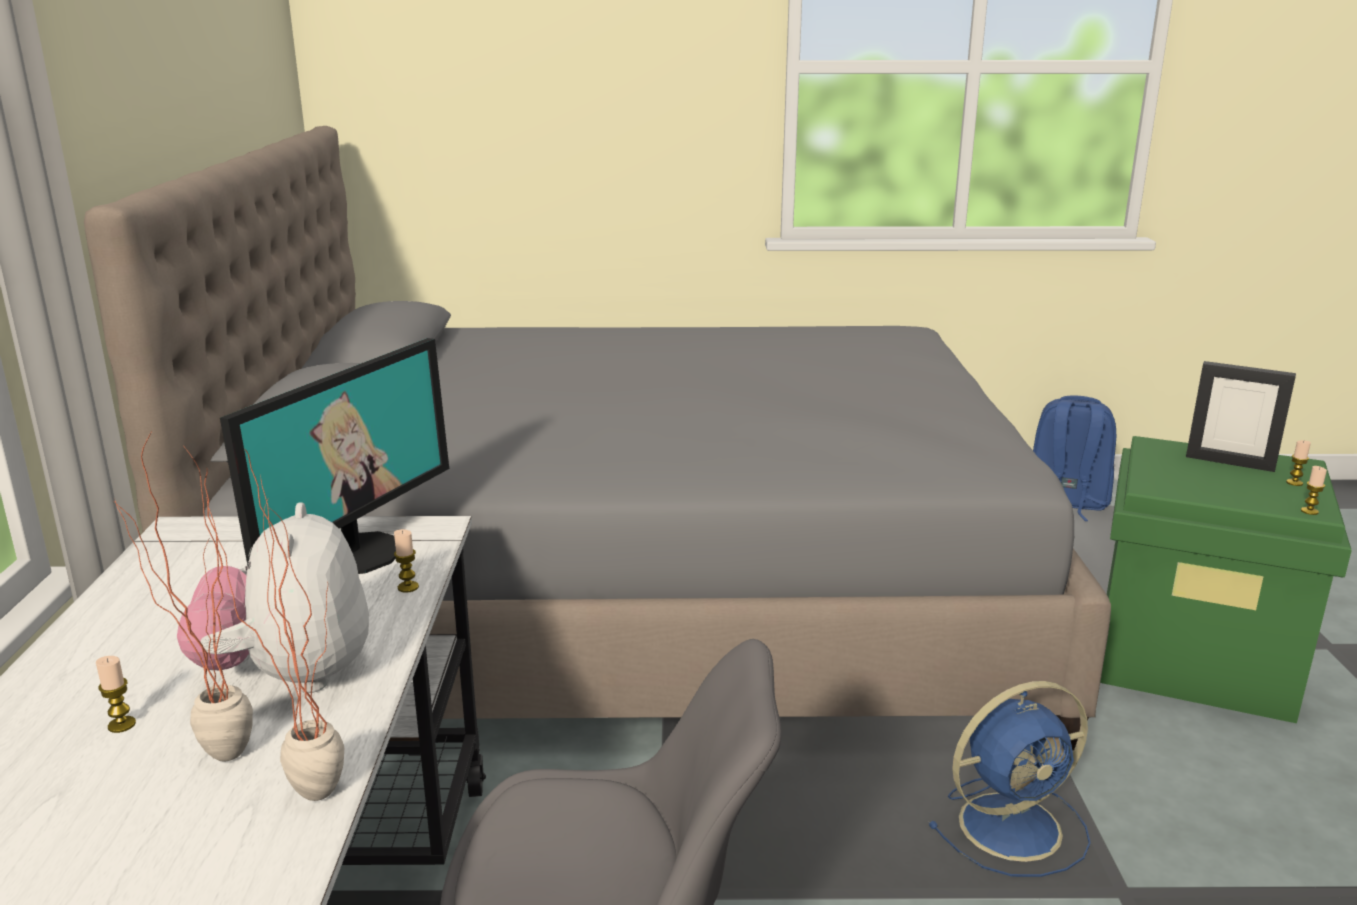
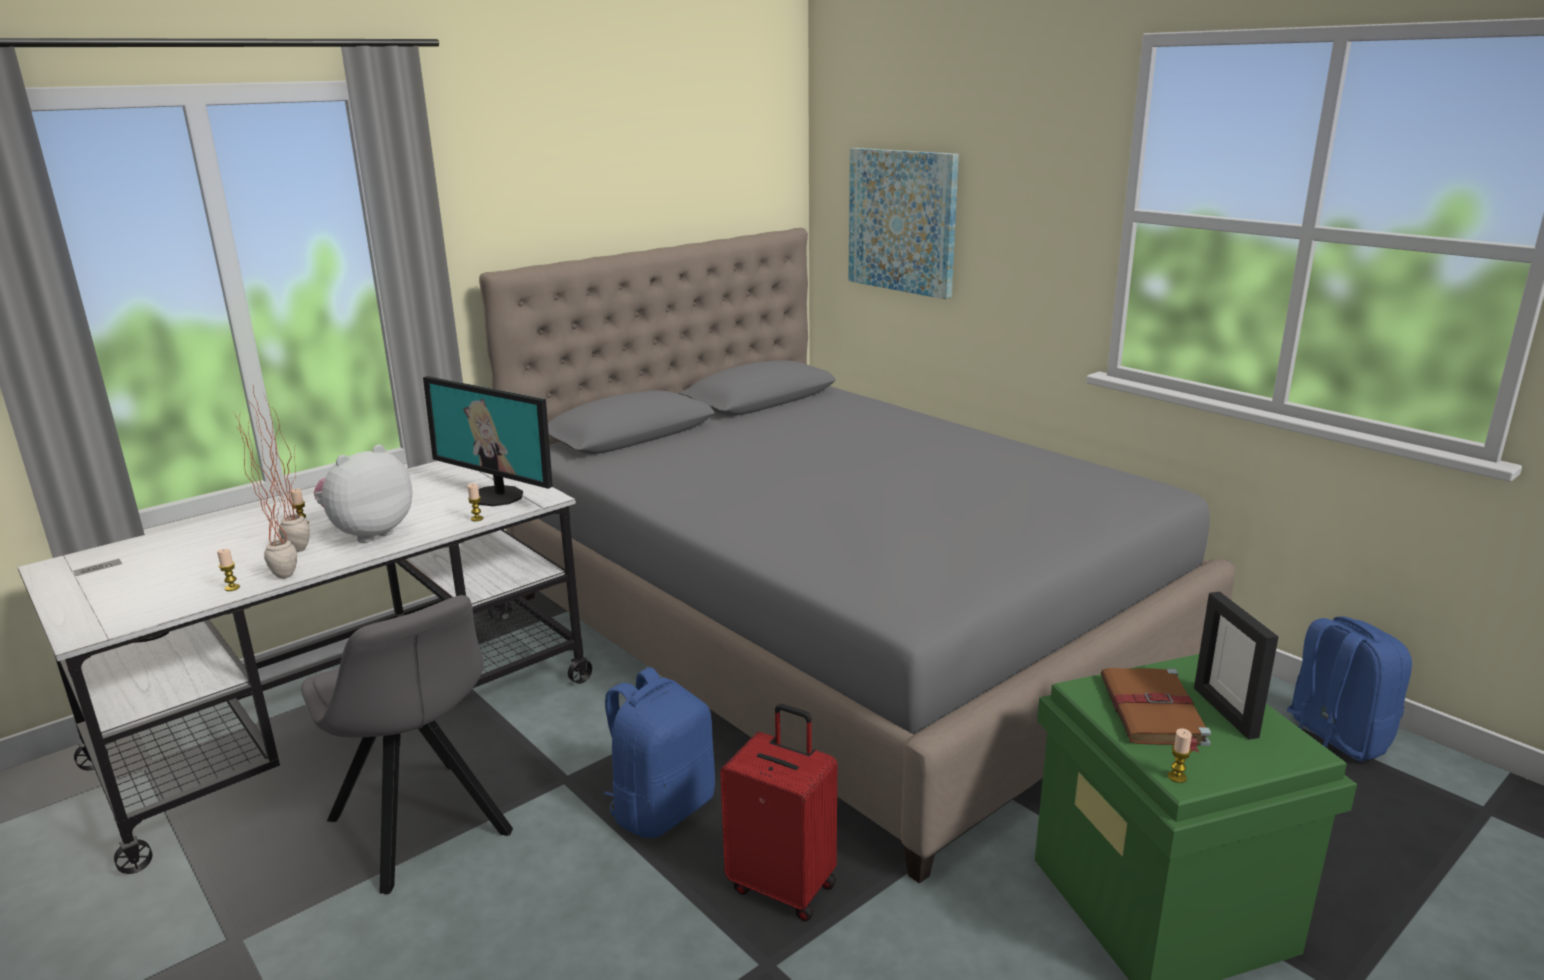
camera: 50 degrees right, 0 degrees up
(357, 553) = (498, 495): monitor -> monitor turned 45 degrees clockwise
(478, 103) = (902, 221): none -> picture
(808, 845) = (662, 808): none -> blue backpack
(1014, 825) = (784, 885): blue fan -> red suitcase
(1208, 481) = (1153, 712): none -> brown book
(1294, 483) = (1239, 755): candle -> candle (232, 588)

